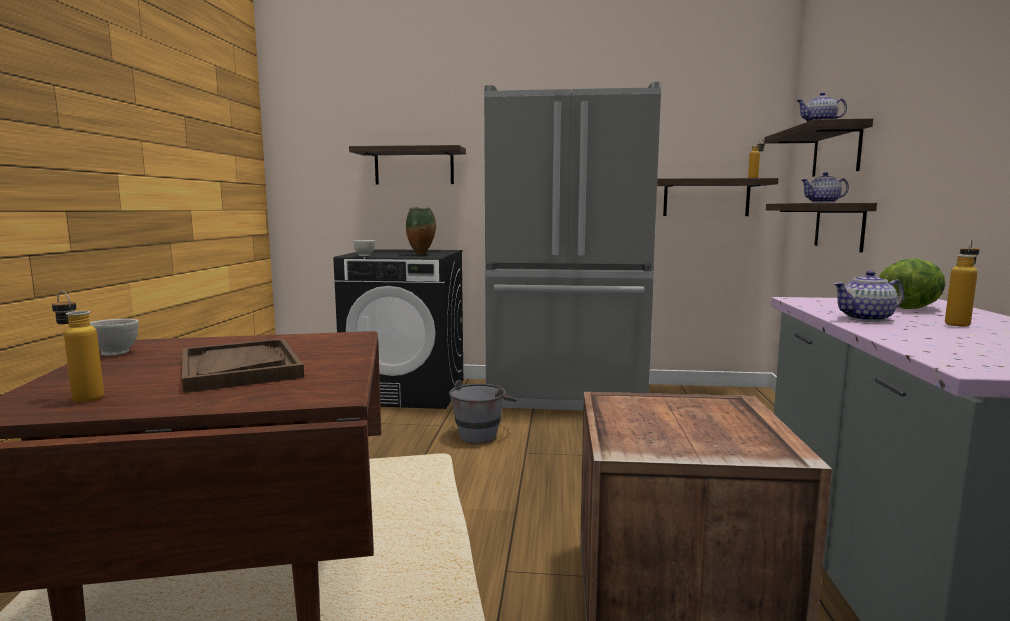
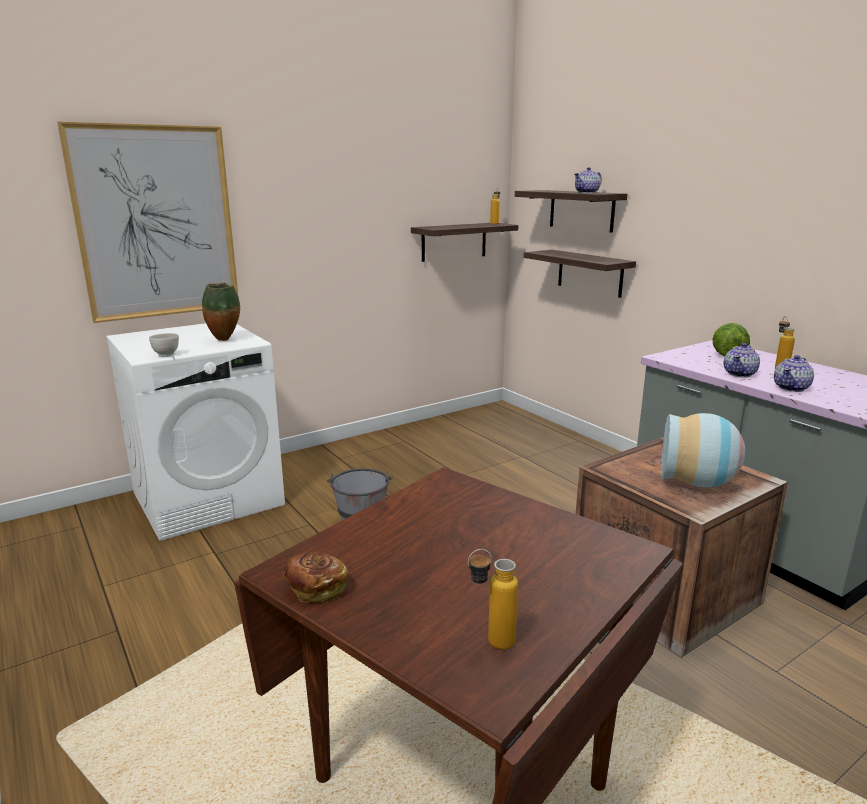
camera: 40 degrees left, 10 degrees up
(115, 353) = (315, 588): white bowl -> bread
(240, 368) = (492, 554): brown tray -> none
(407, 392) = (209, 498): black washing machine -> white washing machine
(414, 166) = (157, 223): shelf -> picture
(566, 398) = (374, 456): grey fridge -> none
(686, 433) = (697, 483): none -> vase
(823, 202) = (594, 259): teapot -> teapot (791, 388)

